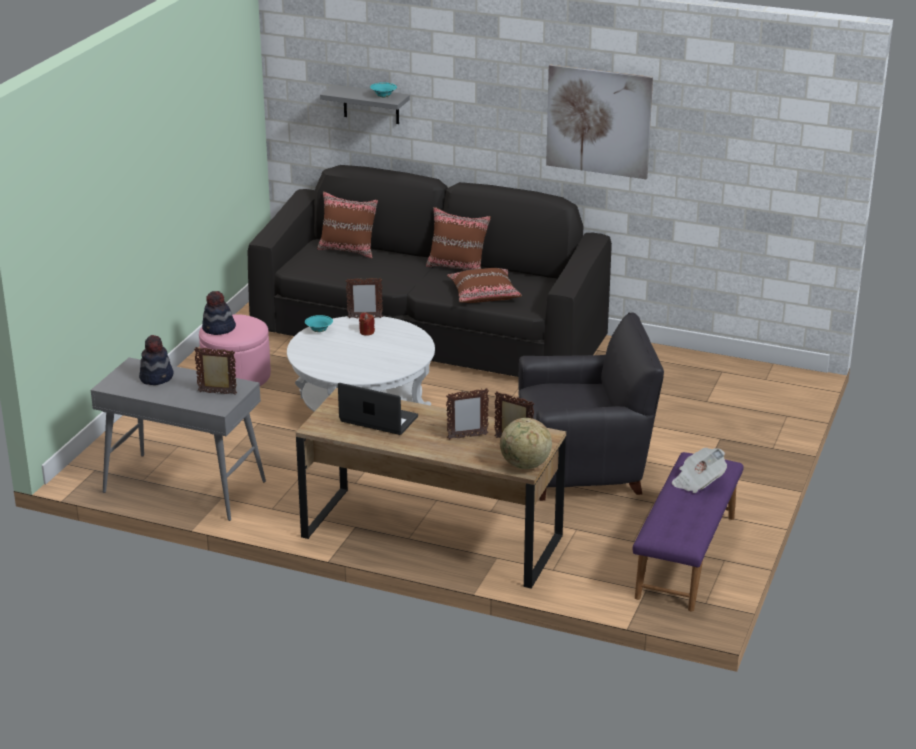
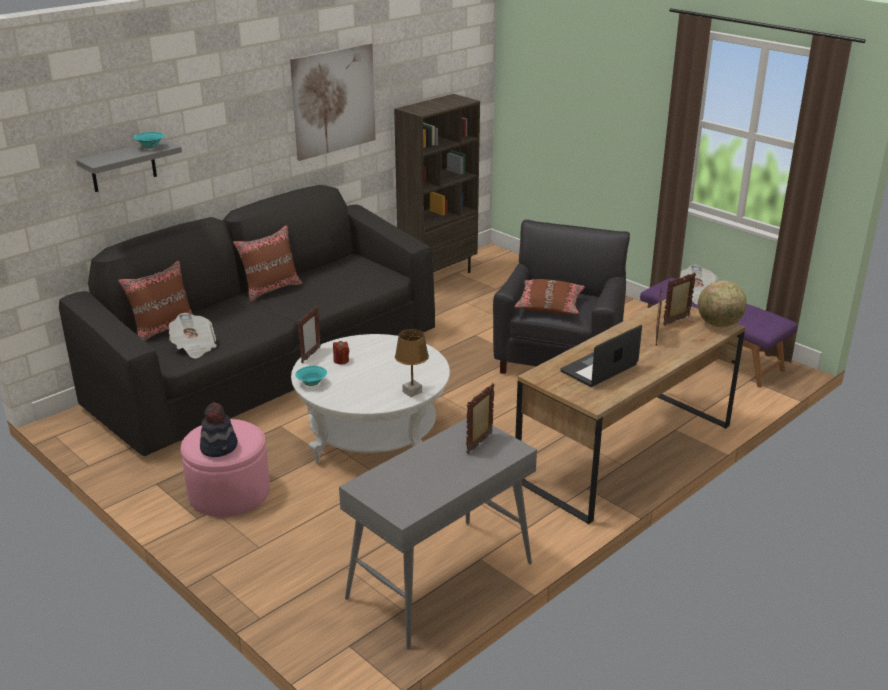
camera: 65 degrees left, 0 degrees up
(157, 377) = (410, 475): hat -> none
(328, 269) = (194, 347): none -> newspaper
(339, 373) = (412, 392): none -> brown table lamp
(483, 294) = (336, 291): brown pillow -> brown pillow (550, 305)
(700, 363) = (438, 276): none -> brown bookcase

